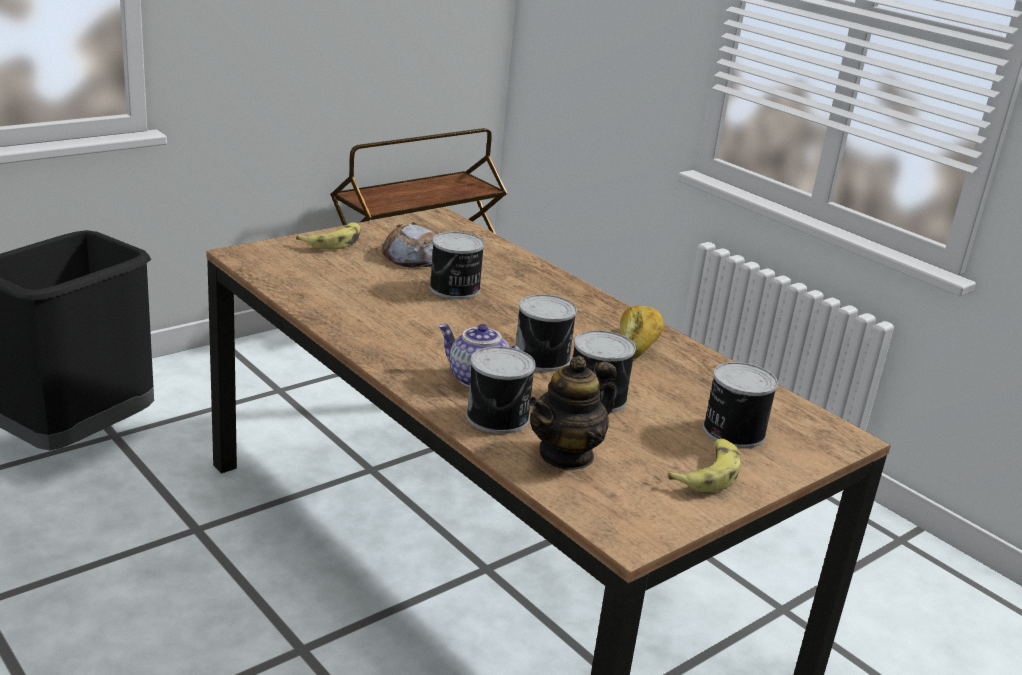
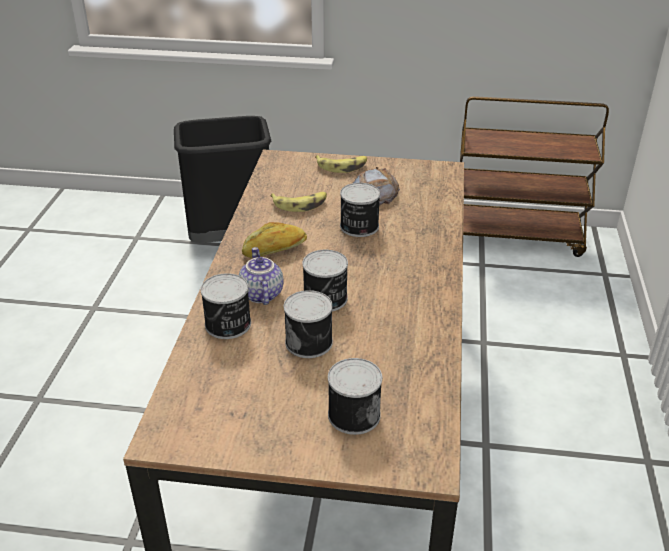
camera: 50 degrees right, 10 degrees up
(566, 455) = (221, 369): teapot -> none
(638, 343) = (412, 318): bread -> bread (275, 250)
(707, 473) = (280, 431): banana -> banana (300, 204)

